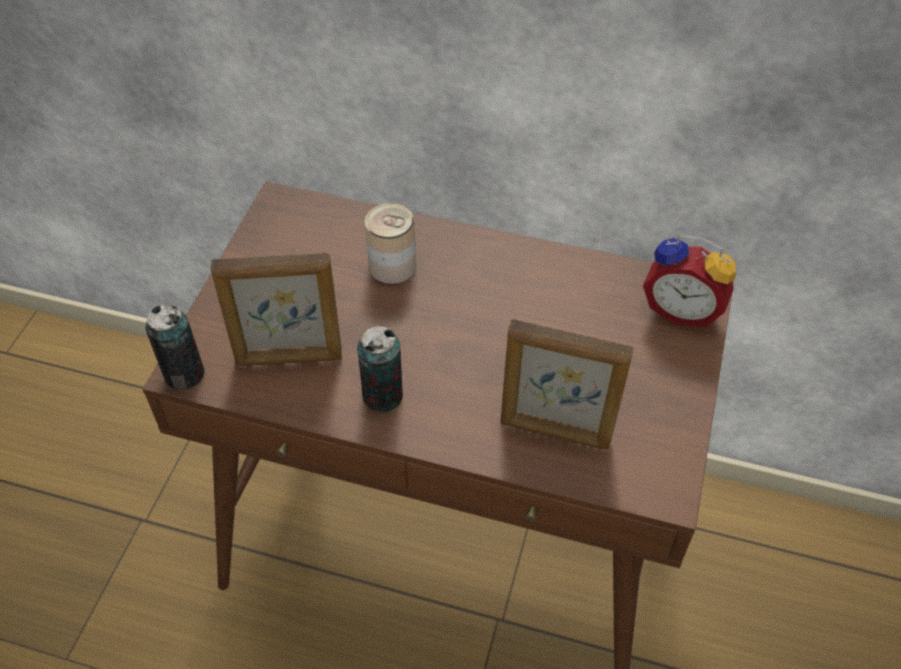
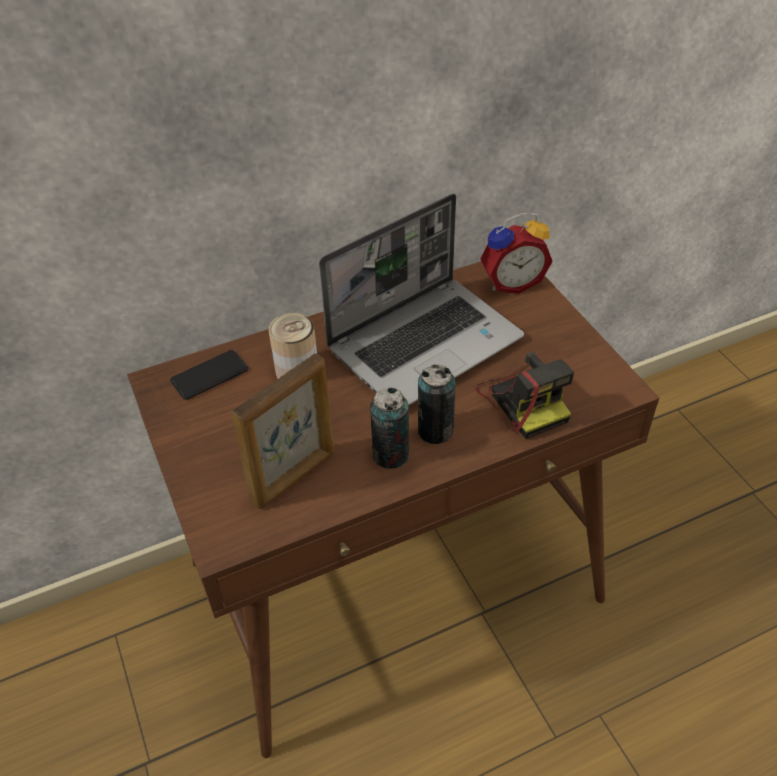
camera: 40 degrees left, 5 degrees down
(184, 374) = (225, 544): can -> can (435, 431)
(321, 224) = (209, 375): none -> phone
(529, 314) = (425, 342): none -> laptop
(555, 432) = (523, 400): picture frame -> camera

